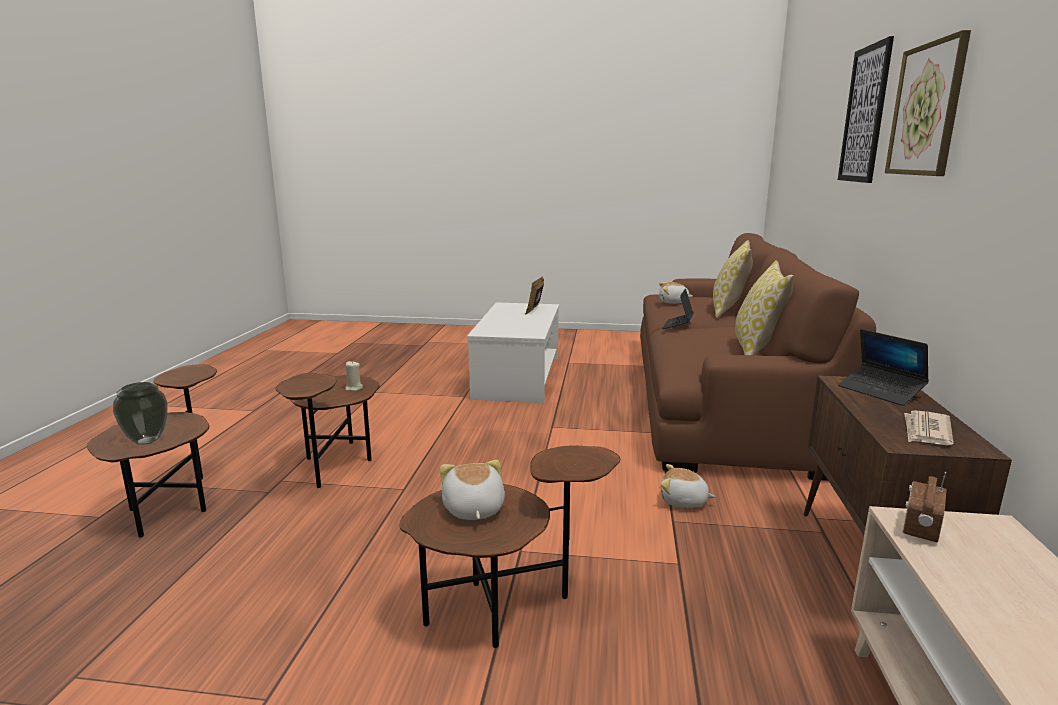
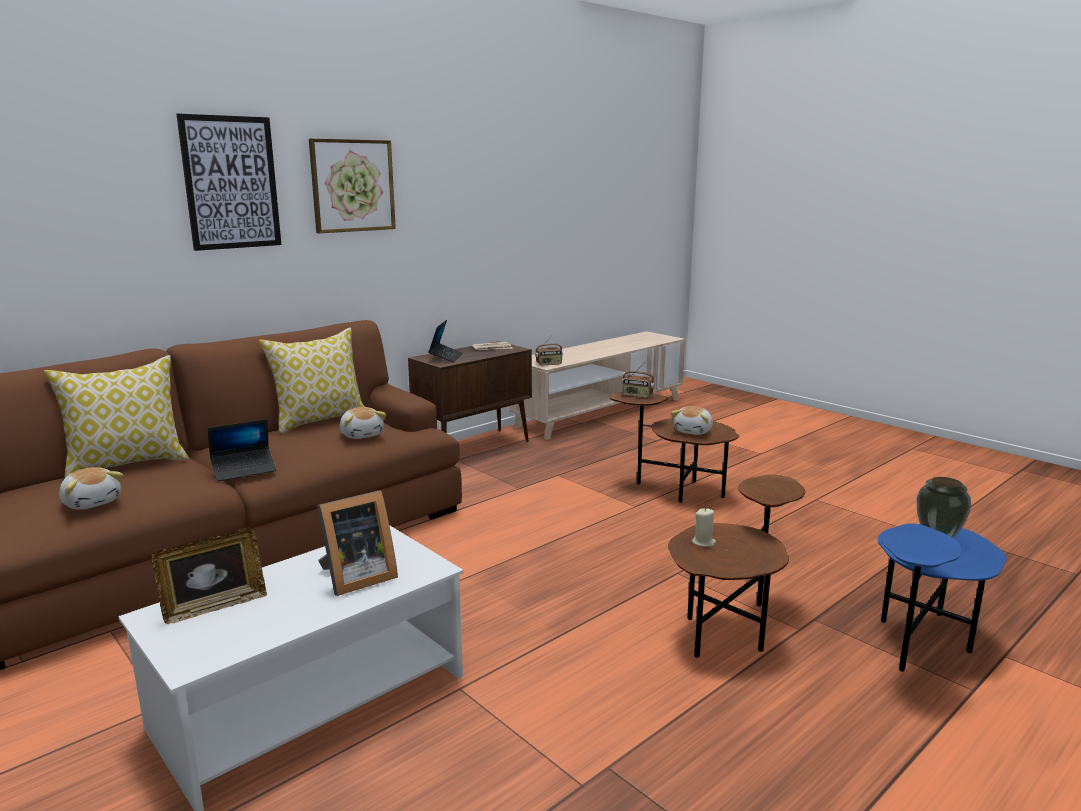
camera: 140 degrees left, 0 degrees up
(176, 501) = (920, 644): brown side table -> blue side table
(506, 324) = (355, 578): none -> picture frame
(578, 463) = (637, 395): none -> radio
(683, 501) = (489, 493): plush toy -> plush toy (362, 435)

